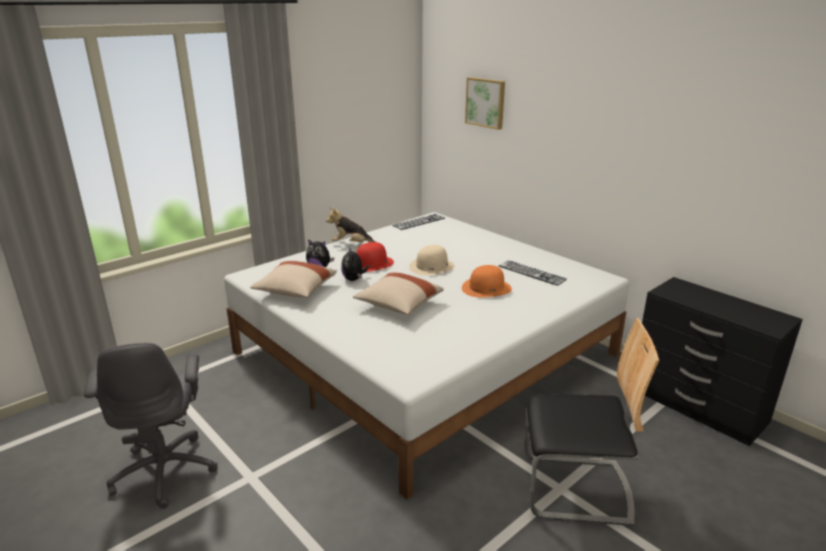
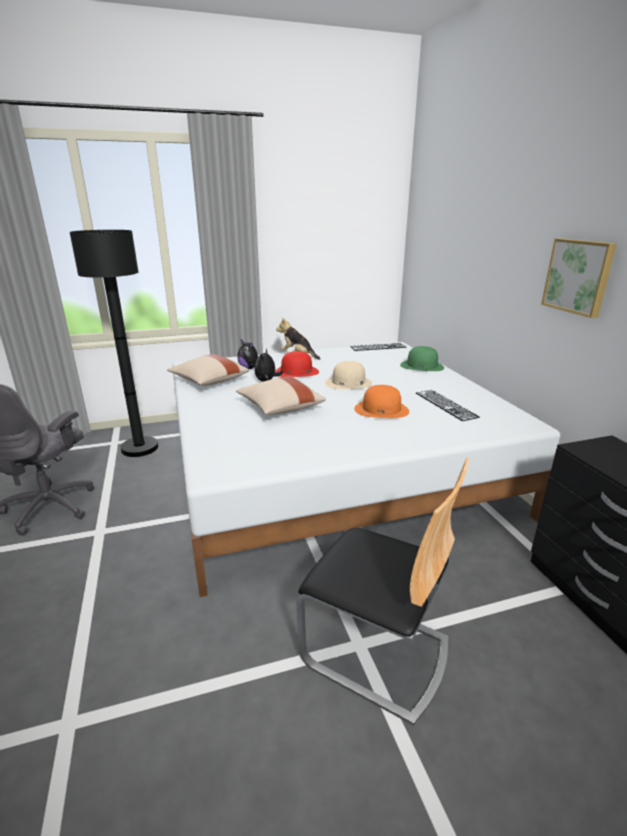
camera: 25 degrees right, 0 degrees up
(204, 381) = (139, 448): none -> black floor lamp
(477, 237) = (422, 366): none -> green hat
(486, 102) = (452, 225): picture -> picture (579, 276)

